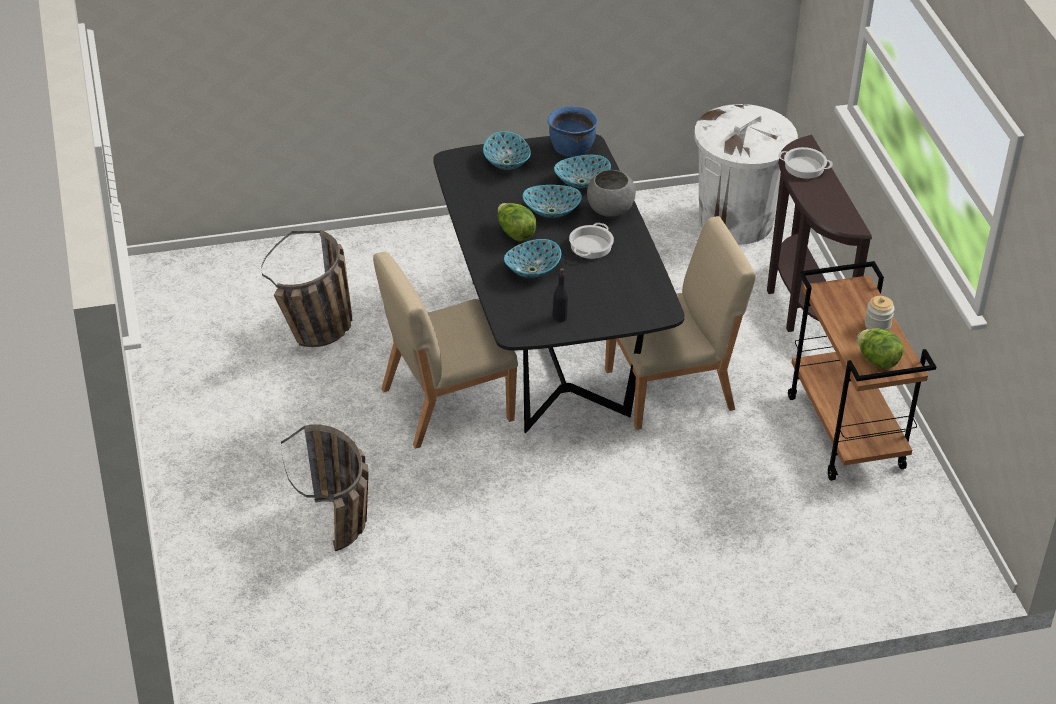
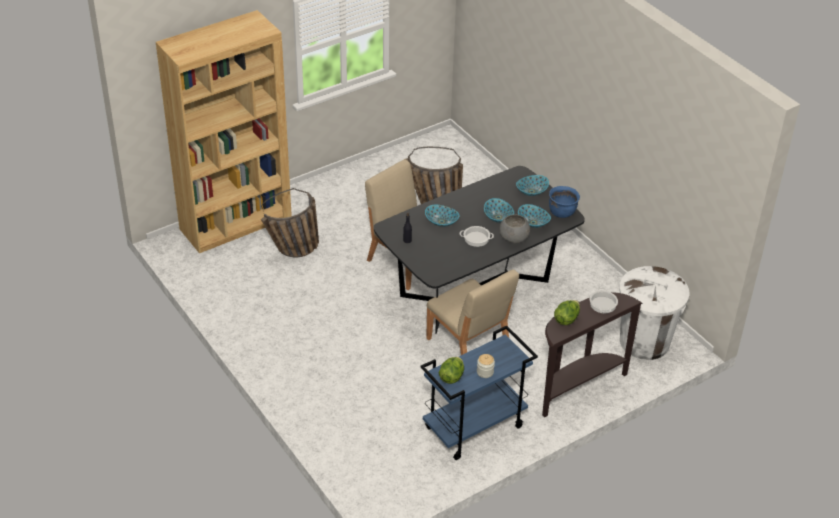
camera: 70 degrees right, 0 degrees up
(215, 594) = (236, 223): none -> brown bookcase
(515, 233) = (470, 209): lettuce -> lettuce (566, 319)
(847, 433) = (474, 428): brown cart -> blue cart

